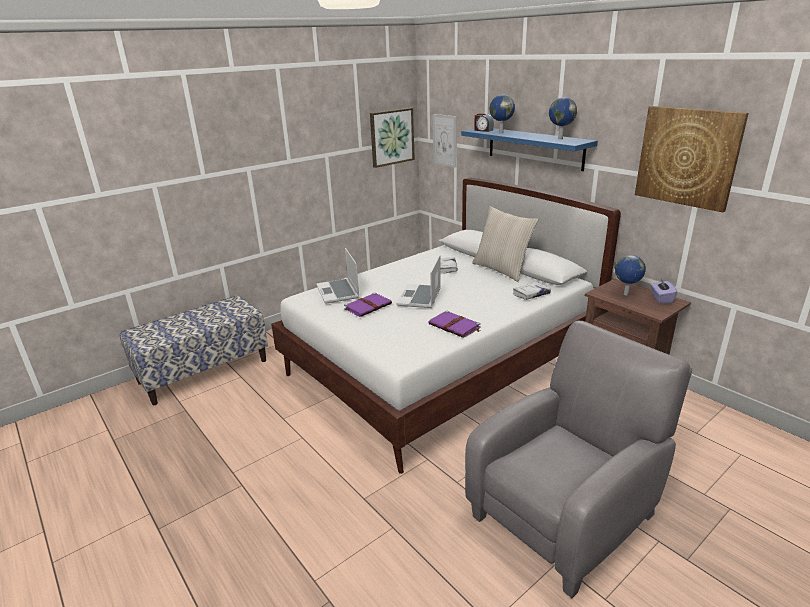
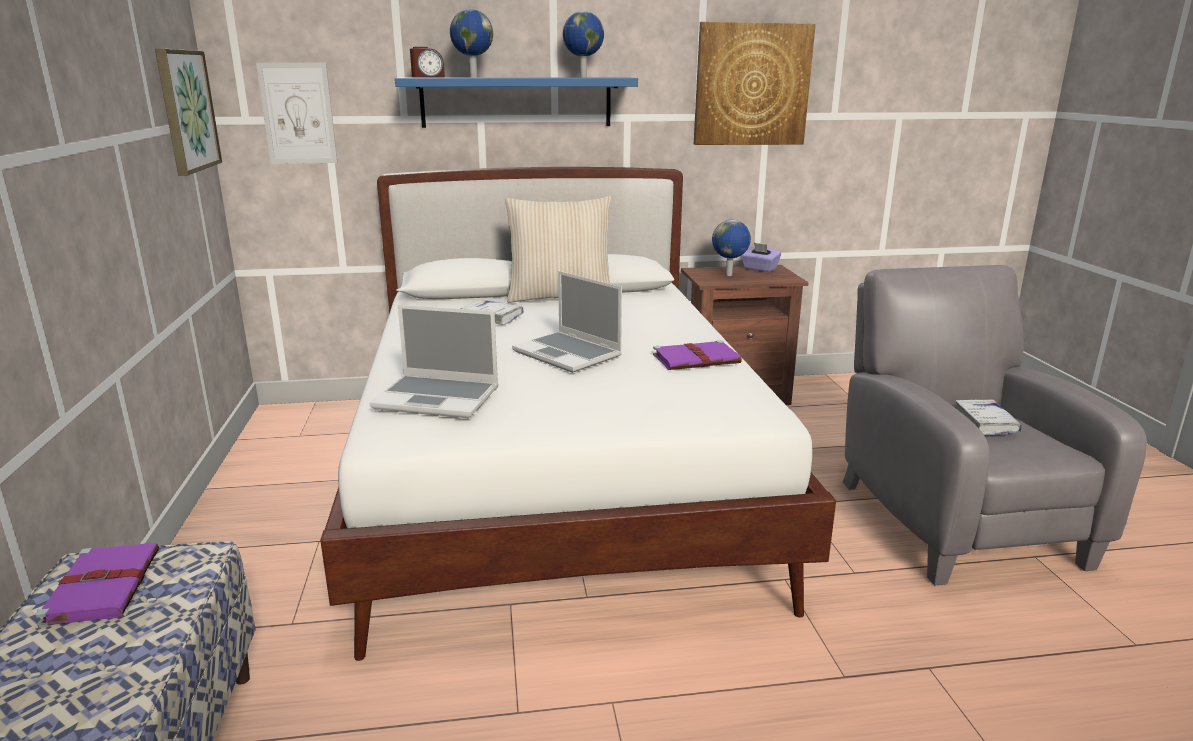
camera: 60 degrees left, 5 degrees down
(368, 306) = (541, 390): purple book -> purple book (103, 585)
(531, 294) = (662, 305): white book -> white book (985, 423)

